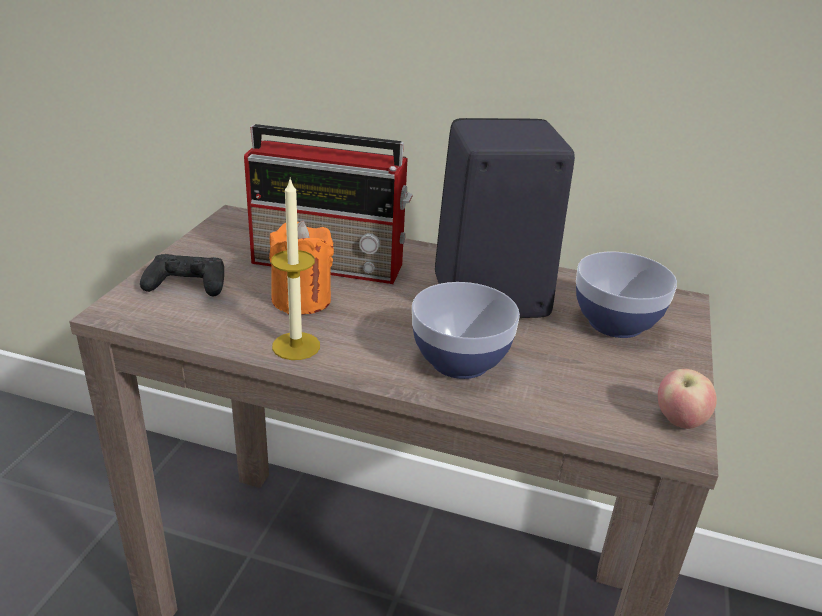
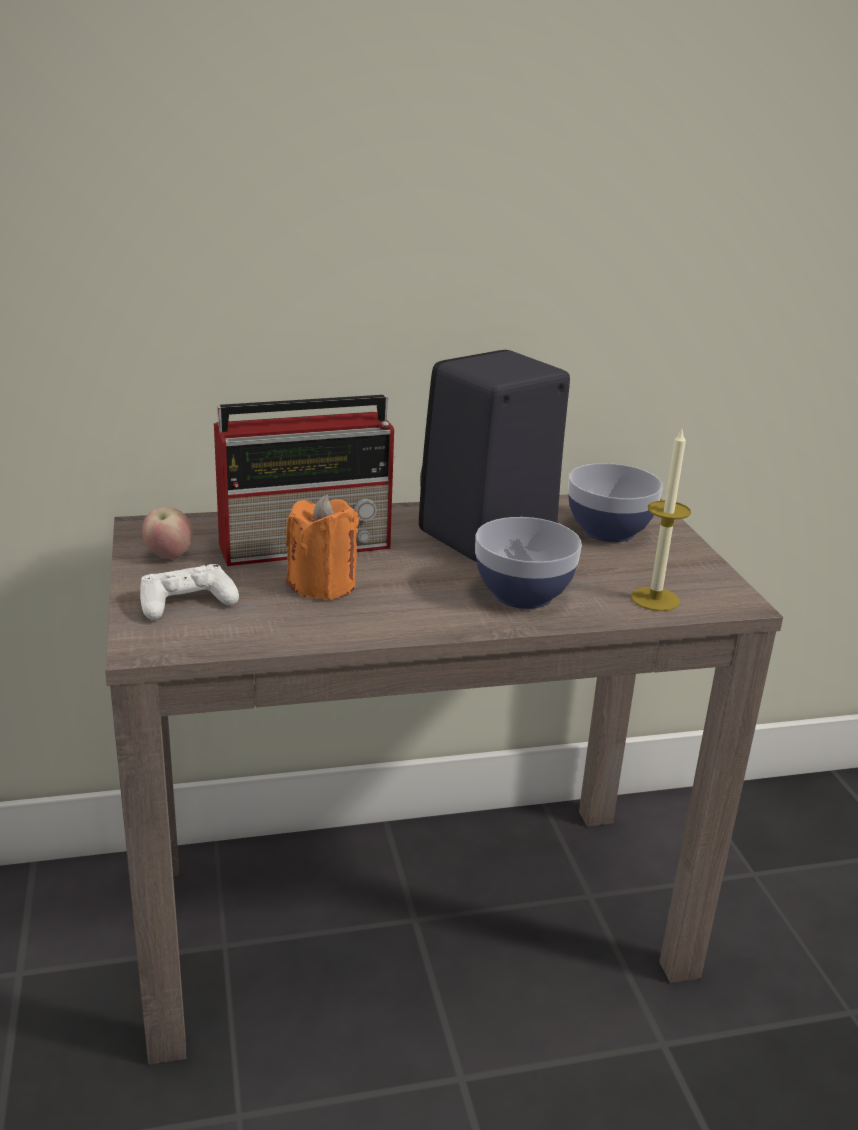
camera: 30 degrees left, 5 degrees down
(187, 284) = (186, 602): black game controller -> white game controller
(296, 346) = (369, 624): candle -> candle (655, 599)
(679, 421) = (725, 589): apple -> apple (169, 556)

